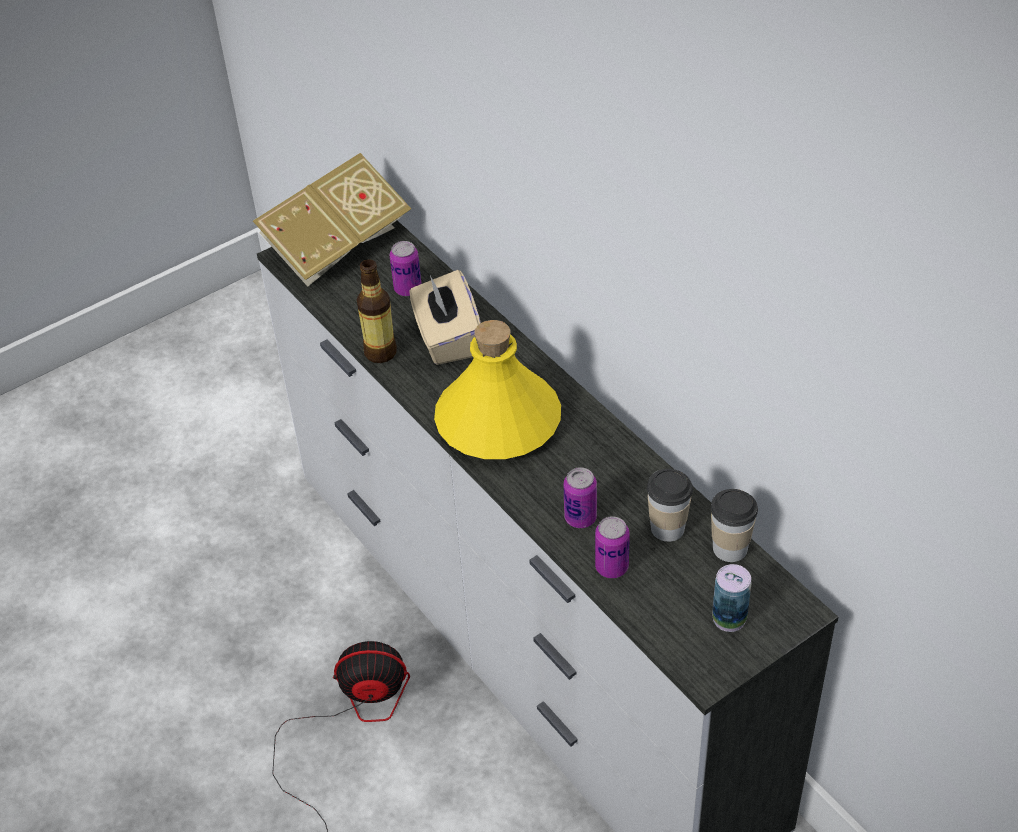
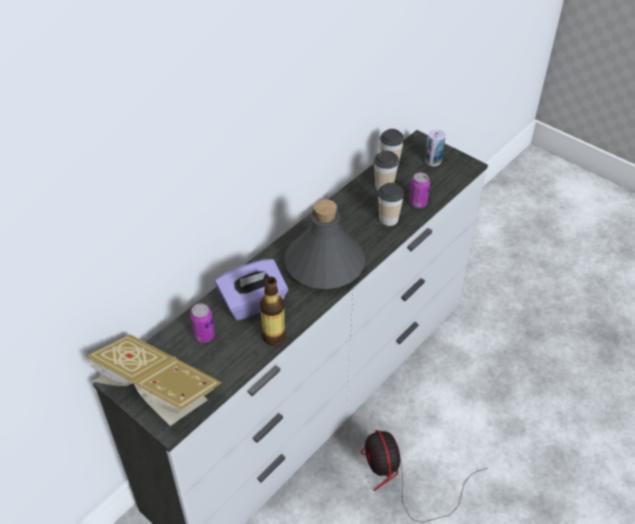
camera: 105 degrees left, 0 degrees up
(447, 338) = (253, 303): beige tissue box -> purple tissue box
(499, 422) = (325, 264): yellow bottle -> grey bottle
(580, 518) = (388, 219): can -> cup

